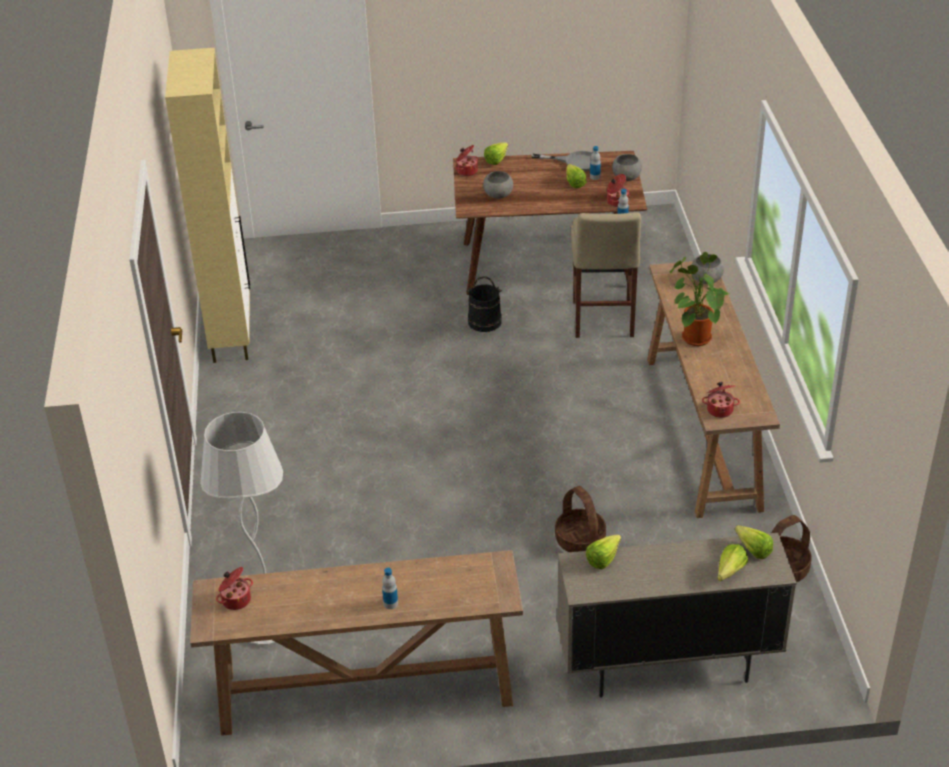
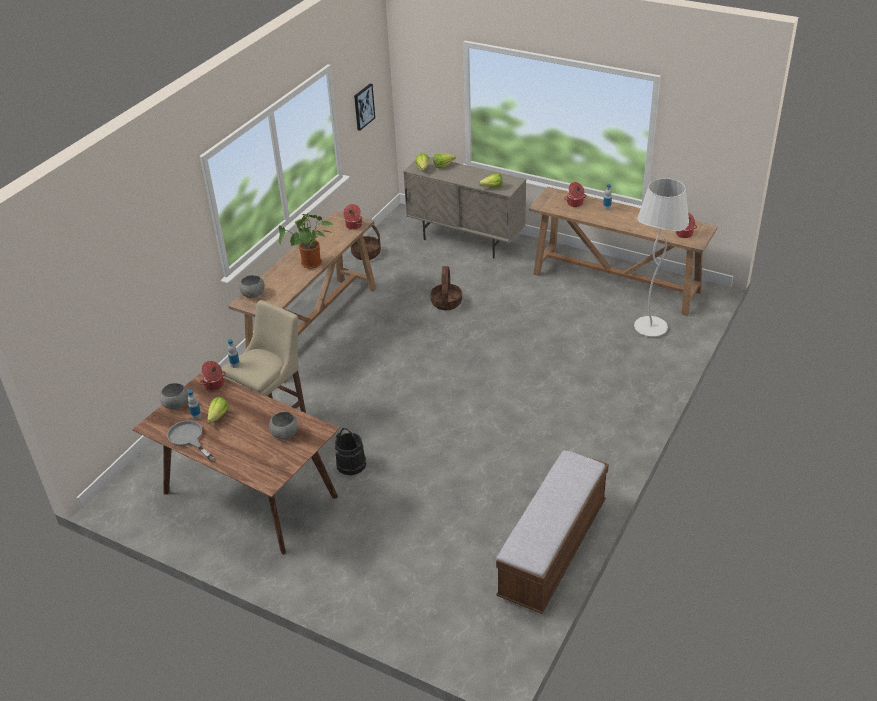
camera: 145 degrees left, 0 degrees up
(231, 335) = (552, 549): beige cabinet -> bench
(466, 171) = (278, 473): cooking pot -> cooking pot (575, 203)
(498, 159) = (239, 473): lettuce -> none
(867, 437) = (363, 106): none -> picture

